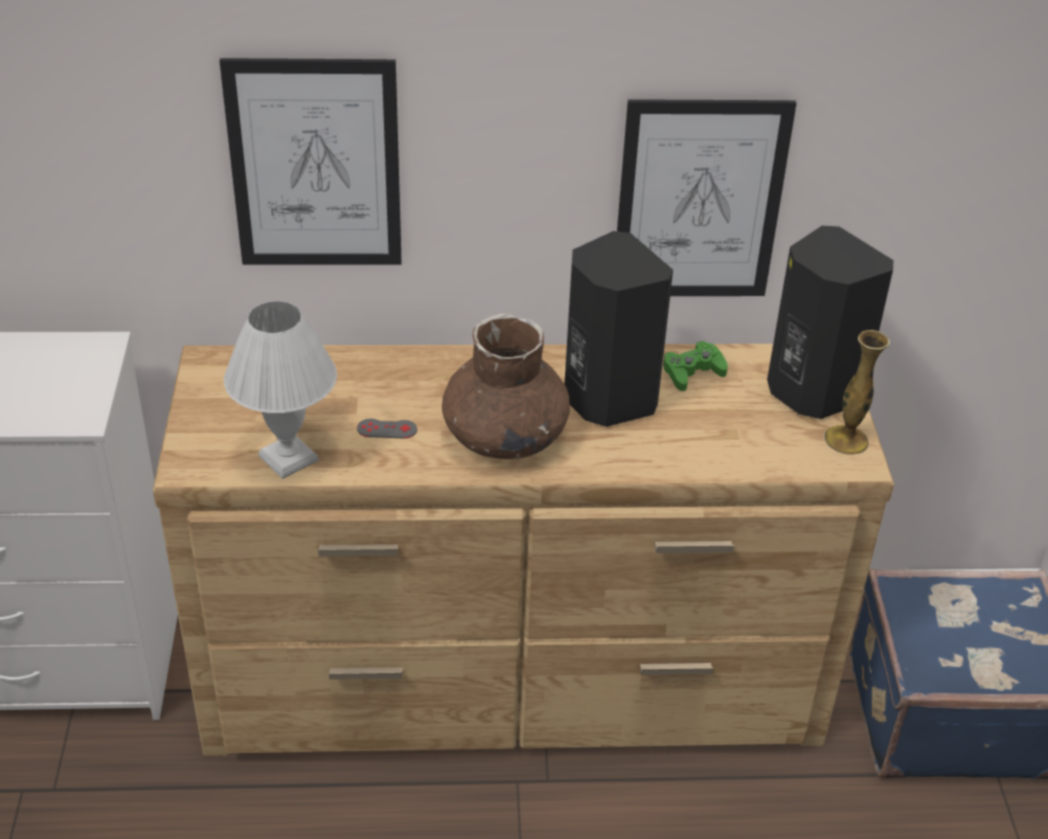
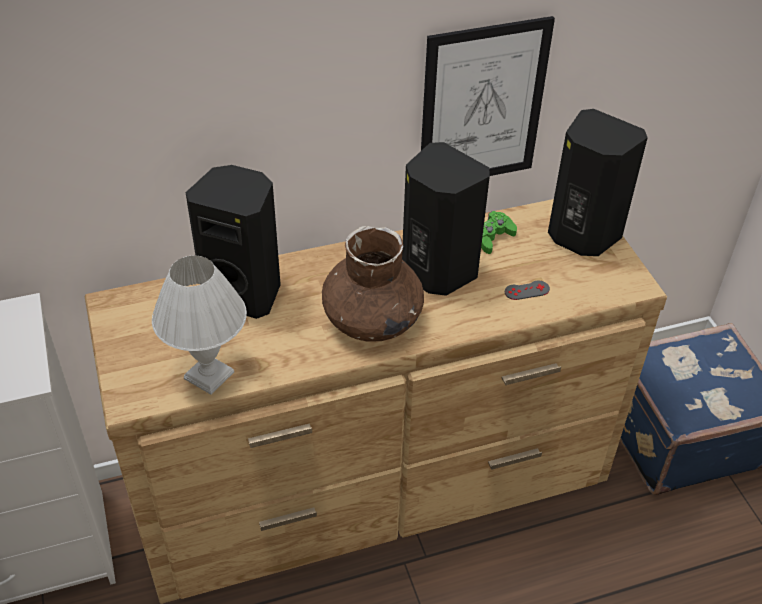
camera: 15 degrees left, 5 degrees up
(315, 165) = (180, 130): picture -> none
(365, 378) = (244, 293): none -> black speaker
(387, 429) = (278, 333): grey game controller -> grey game controller (527, 290)
(846, 440) = (621, 269): vase -> none

